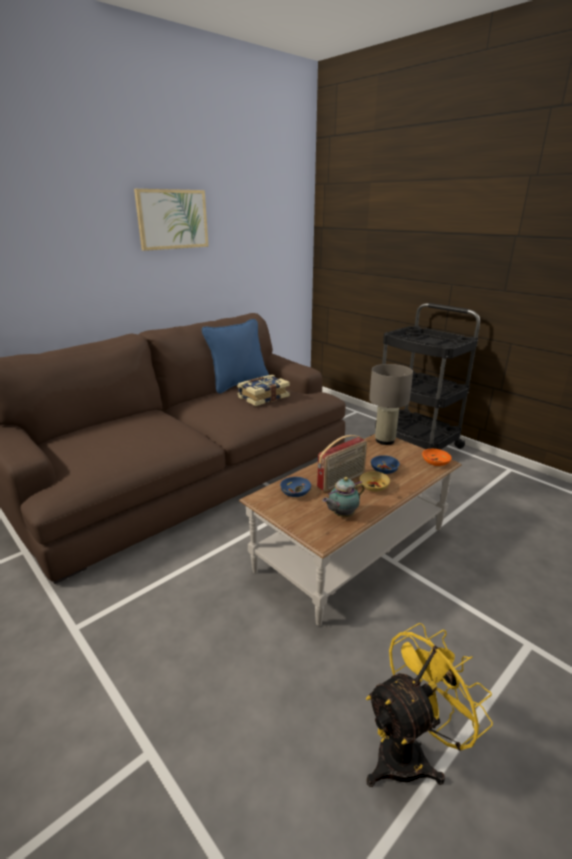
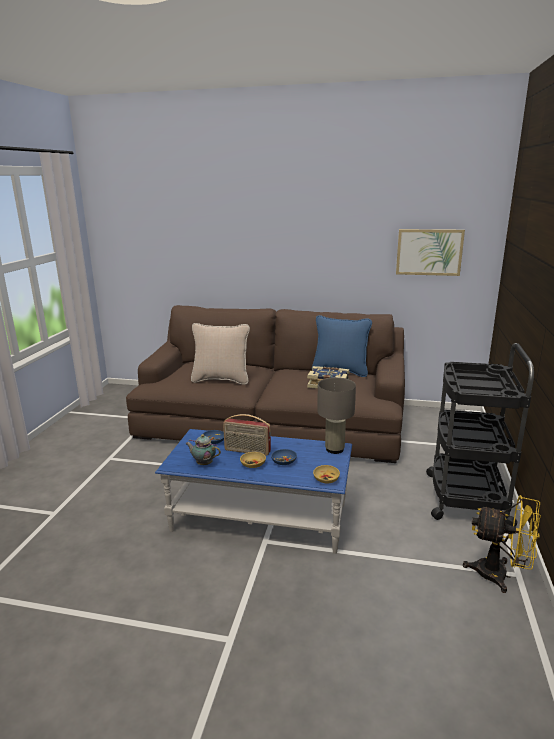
camera: 55 degrees right, 5 degrees down
(150, 438) = (221, 380): none -> beige pillow
(172, 219) = (330, 228): picture -> picture (429, 252)
(352, 548) = (260, 517): brown coffee table -> blue coffee table
(410, 752) = (96, 599): yellow fan -> yellow fan (500, 575)
(435, 462) = (326, 479): orange bowl -> beige bowl

